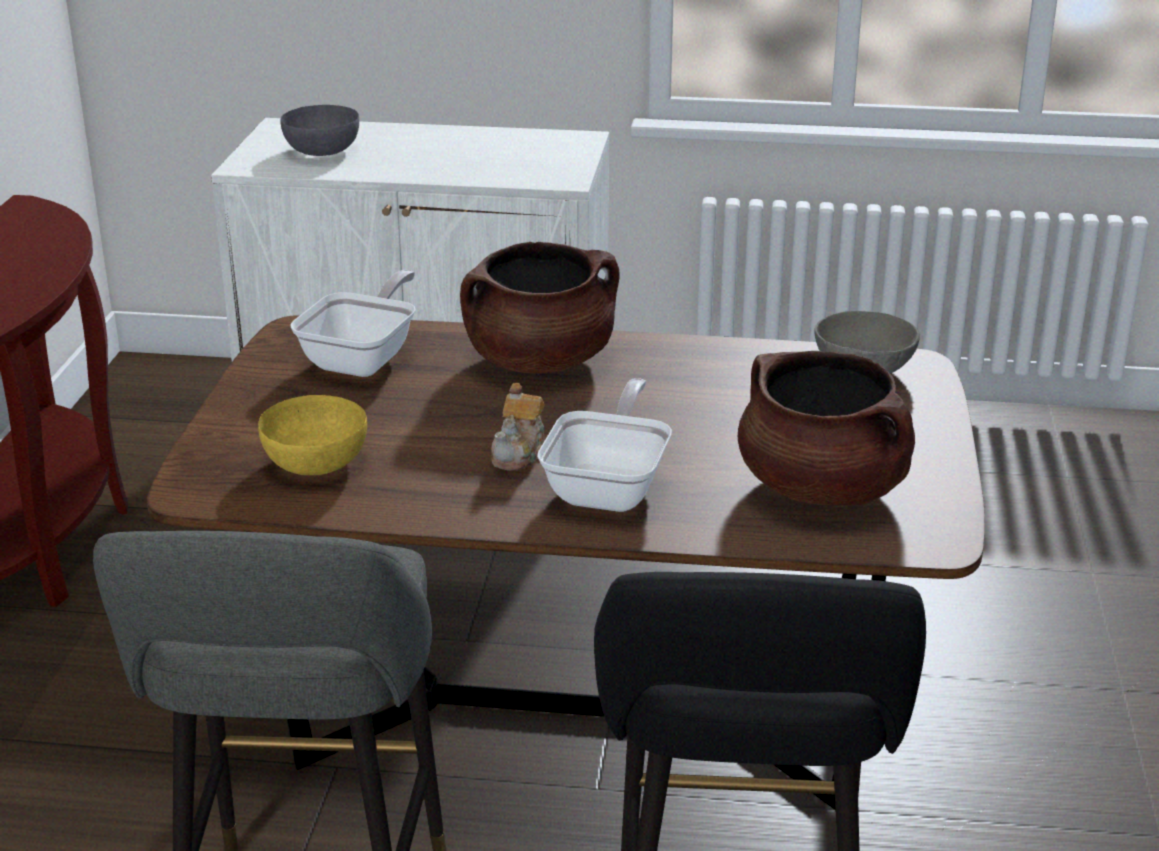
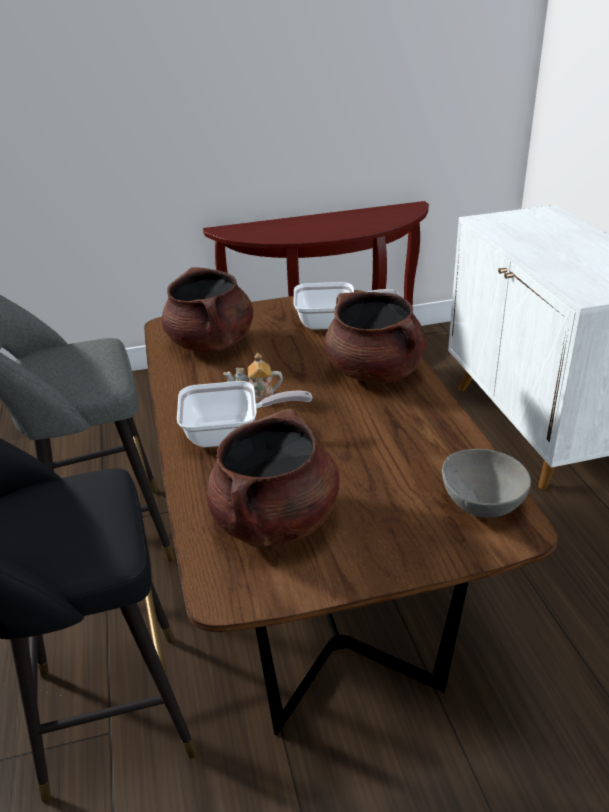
camera: 70 degrees right, 5 degrees up
(317, 462) = (211, 343): yellow bowl -> brown cooking pot
(323, 151) = (528, 228): grey bowl -> none

